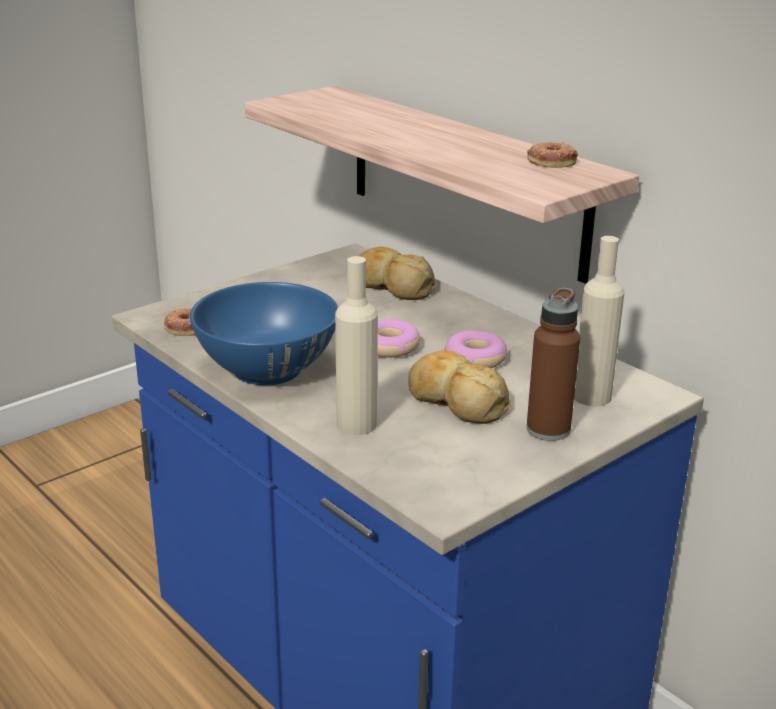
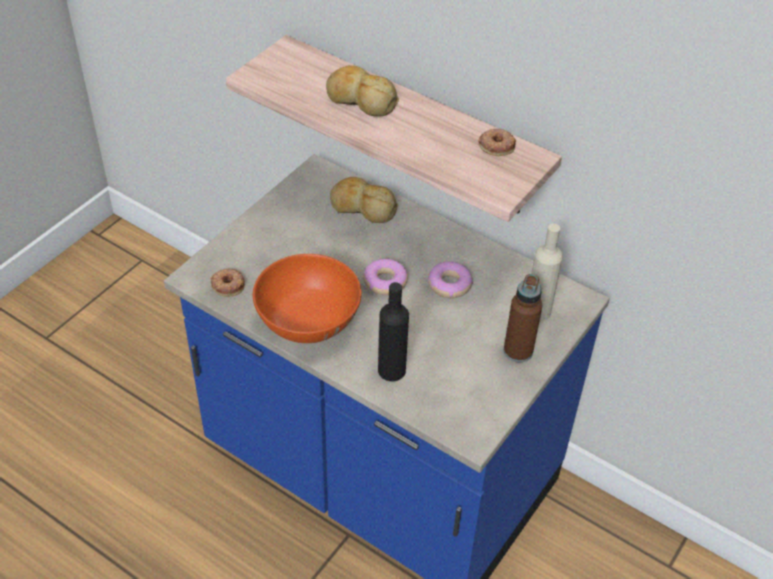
camera: 15 degrees left, 20 degrees up
(267, 369) = (308, 323): blue bowl -> orange bowl
(356, 424) = (391, 370): beige bottle -> black bottle
(456, 401) = (450, 333): bread -> bread (361, 100)

